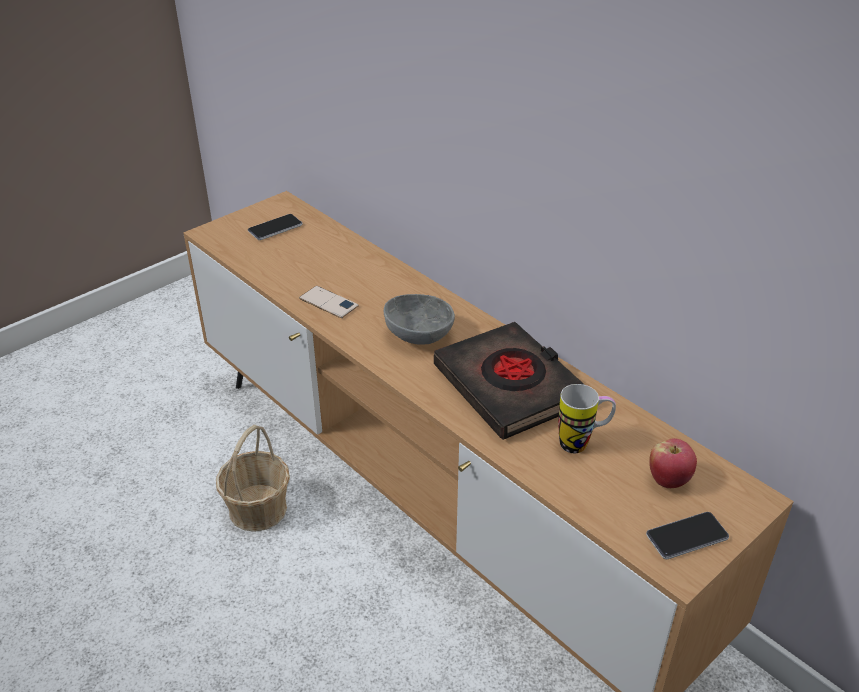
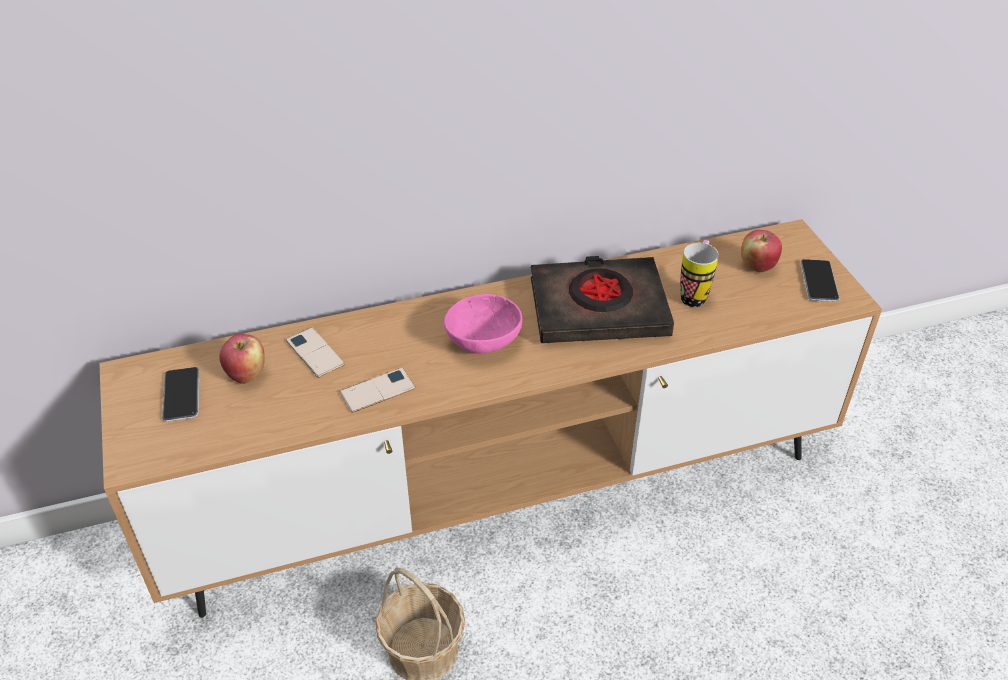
camera: 65 degrees left, 5 degrees up
(309, 244) = (246, 374): none -> apple
(349, 263) = (315, 353): none -> phone
(419, 334) = (482, 340): grey bowl -> pink bowl

